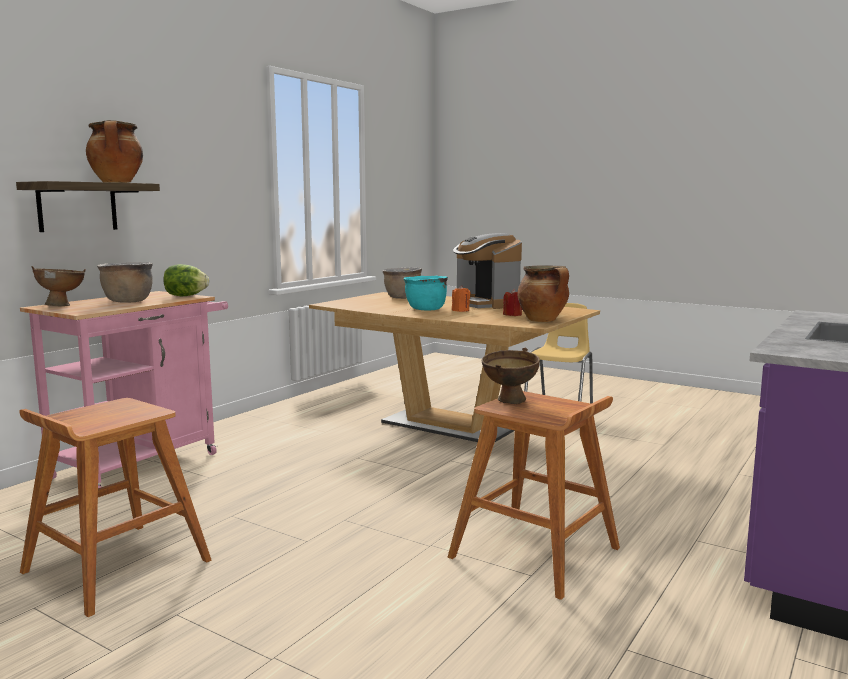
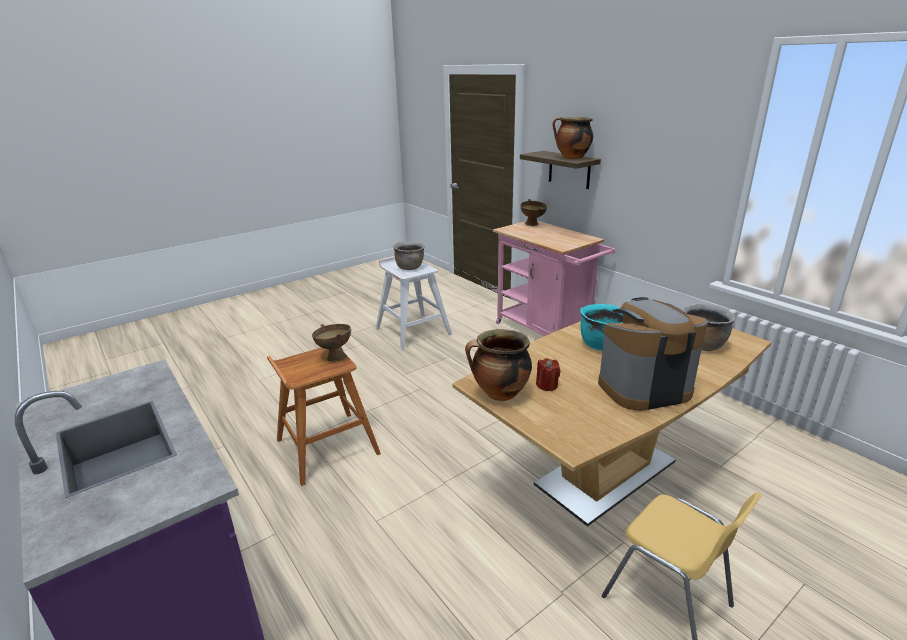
camera: 110 degrees right, 15 degrees up
(114, 567) = (413, 331): brown stool -> white stool
(127, 301) = (544, 234): brown cooking pot -> brown cooking pot (410, 267)
(185, 296) = (566, 245): lettuce -> none
(460, 310) = (588, 361): orange candle -> none

